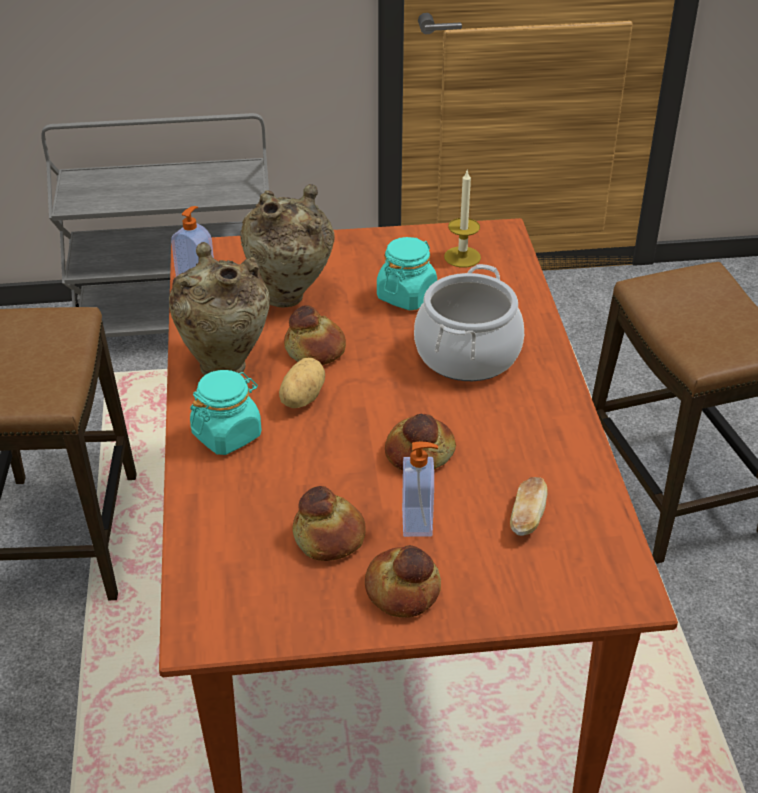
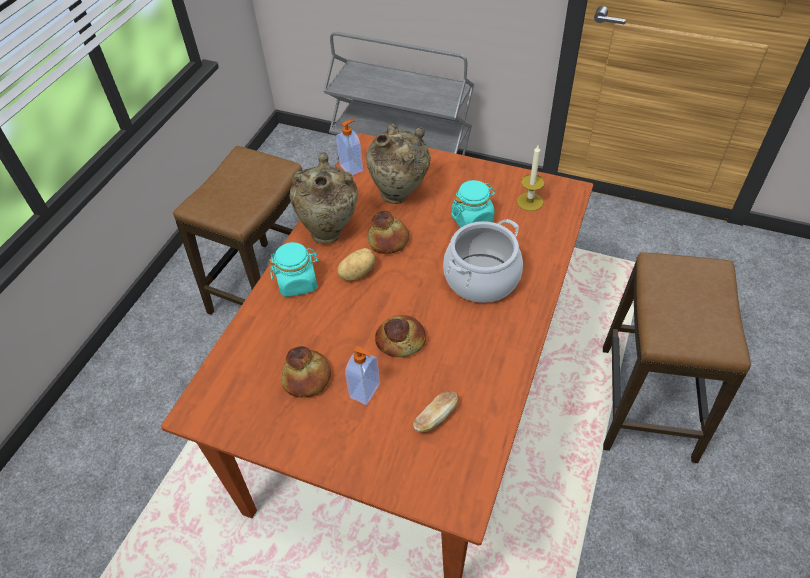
camera: 30 degrees right, 10 degrees up
(401, 590) = (323, 435): bread -> none

